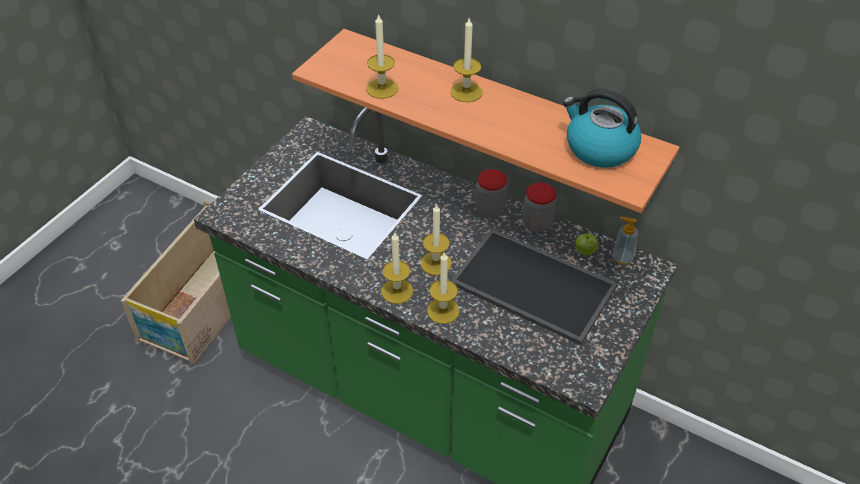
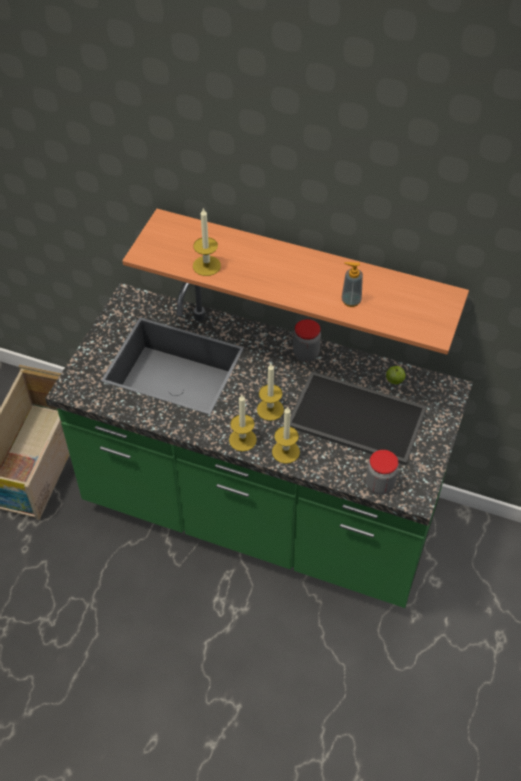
camera: 10 degrees left, 5 degrees up
(466, 92) = (280, 260): candle -> none
(537, 224) = (349, 361): jar -> jar (379, 484)
(599, 148) = (403, 300): kettle -> none
(622, 258) = (426, 382): soap dispenser -> soap dispenser (351, 301)

